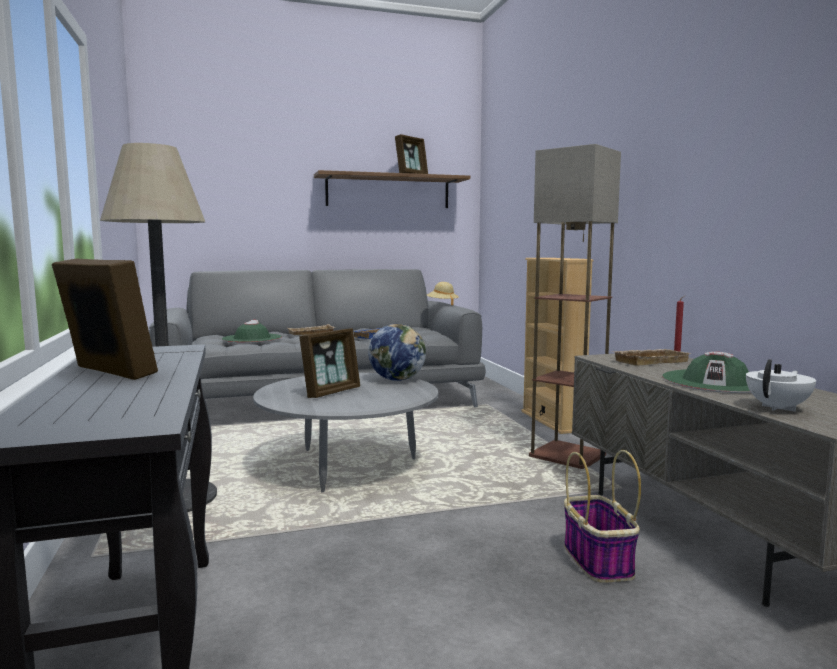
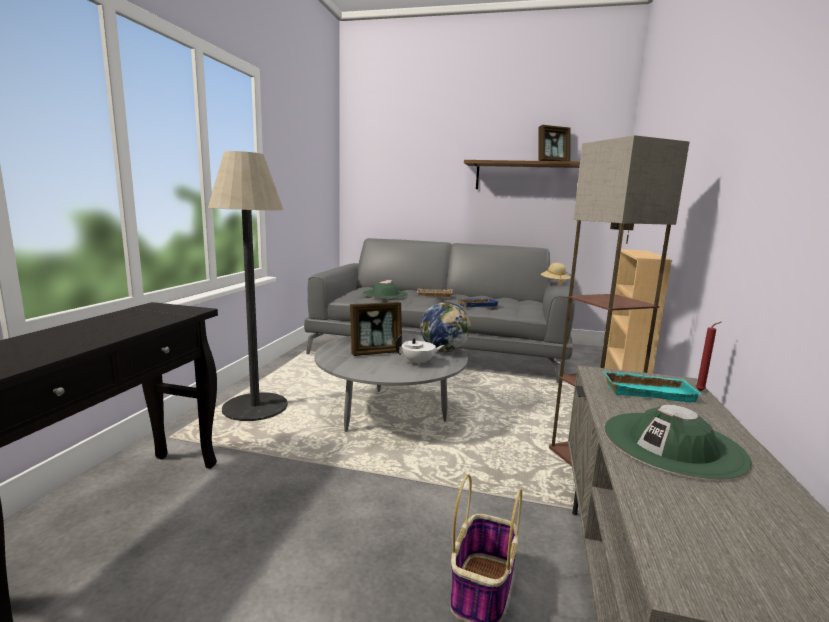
camera: 30 degrees right, 5 degrees up
(108, 372) = (90, 327): picture frame -> none
(649, 361) = (648, 391): beige tray -> turquoise tray
(778, 408) = (673, 516): white teapot -> white teapot (418, 363)

